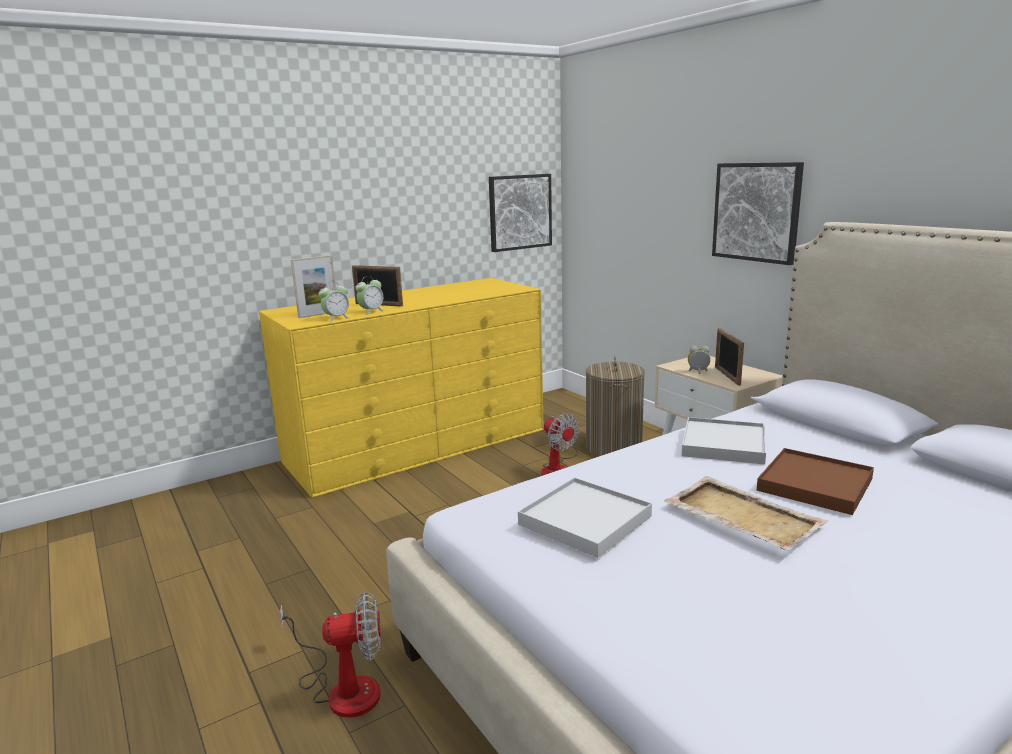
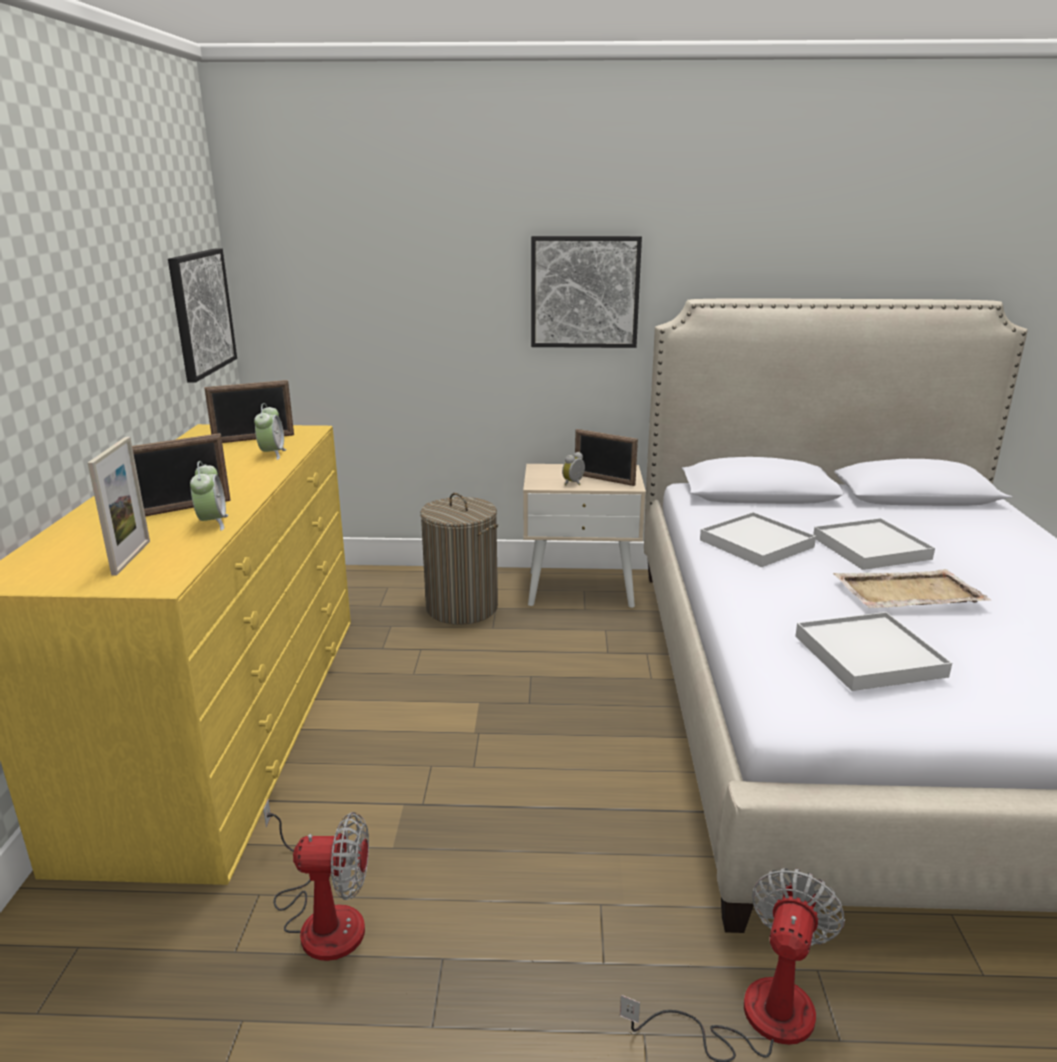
camera: 55 degrees left, 5 degrees up
(336, 318) = (195, 552): alarm clock -> alarm clock (272, 454)
(489, 287) = (254, 439): none -> picture frame
(559, 468) = (458, 657): fan -> fan (322, 917)
(814, 485) = (871, 548): brown tray -> white tray

